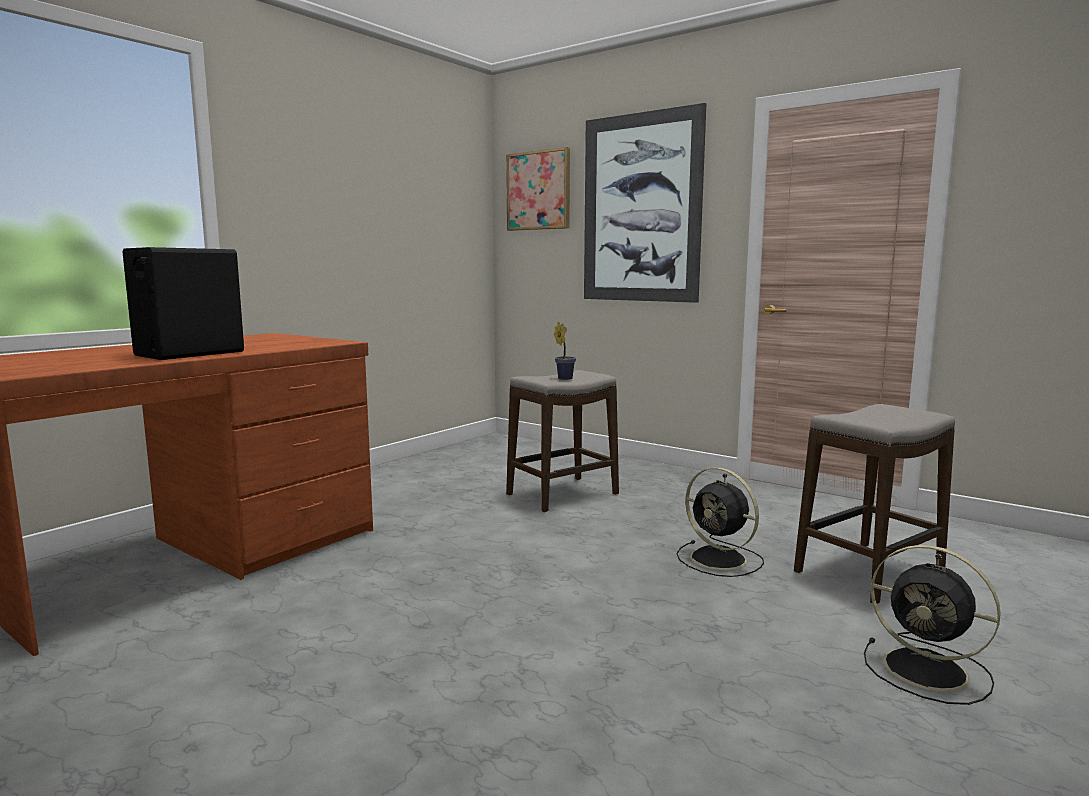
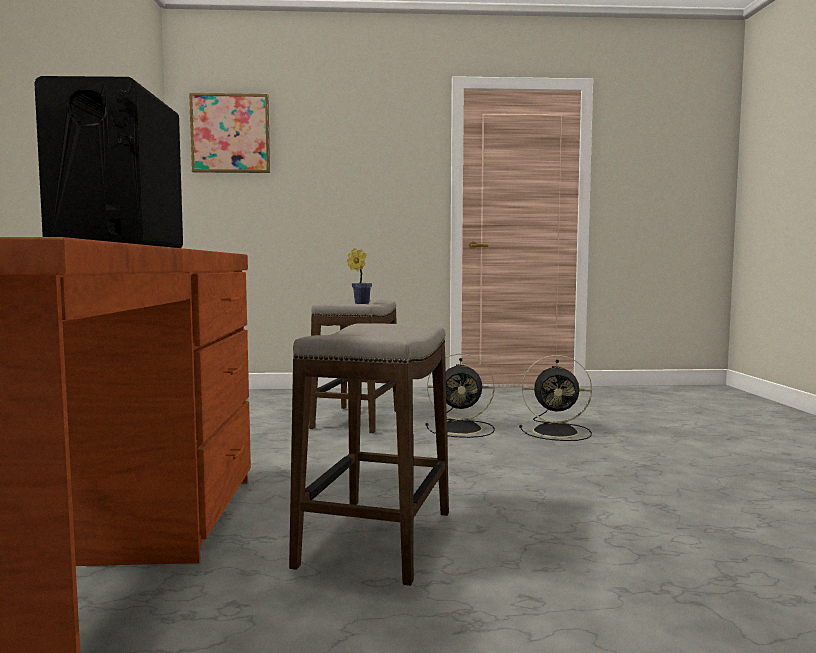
camera: 40 degrees left, 5 degrees down
(641, 208) = (349, 158): picture -> none
(869, 572) = (639, 419): stool -> stool (378, 539)
(929, 671) = (768, 453): black fan -> black fan (462, 429)

